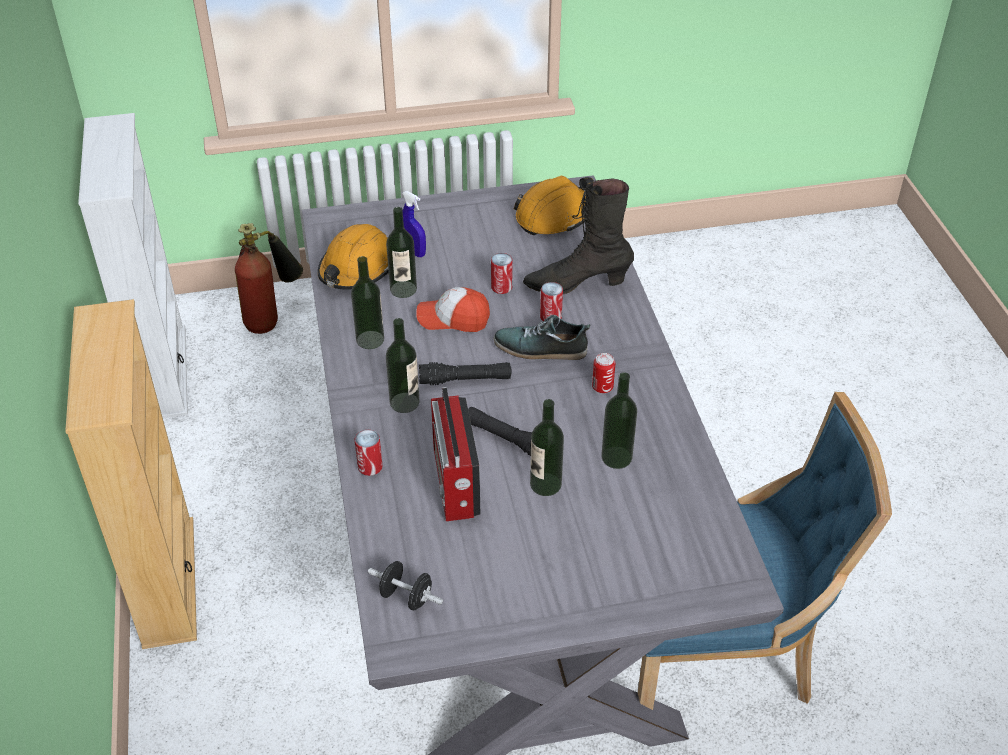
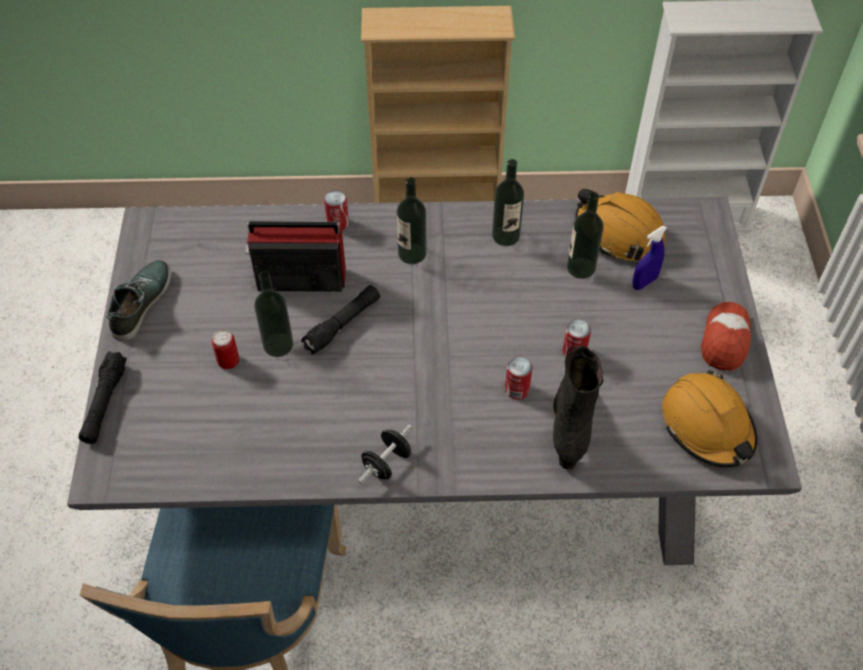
camera: 100 degrees right, 10 degrees up
(273, 318) = (765, 300): fire extinguisher -> none
(406, 597) = (190, 234): black dumbbell -> black dumbbell (387, 463)
(453, 318) = (527, 304): cap -> cap (725, 340)
(465, 380) = (433, 302): black flashlight -> black flashlight (104, 403)
(540, 349) = (466, 371): shoe -> shoe (140, 303)
(602, 387) = (395, 416): can -> can (228, 361)
(616, 457) = (294, 408): bottle -> none

